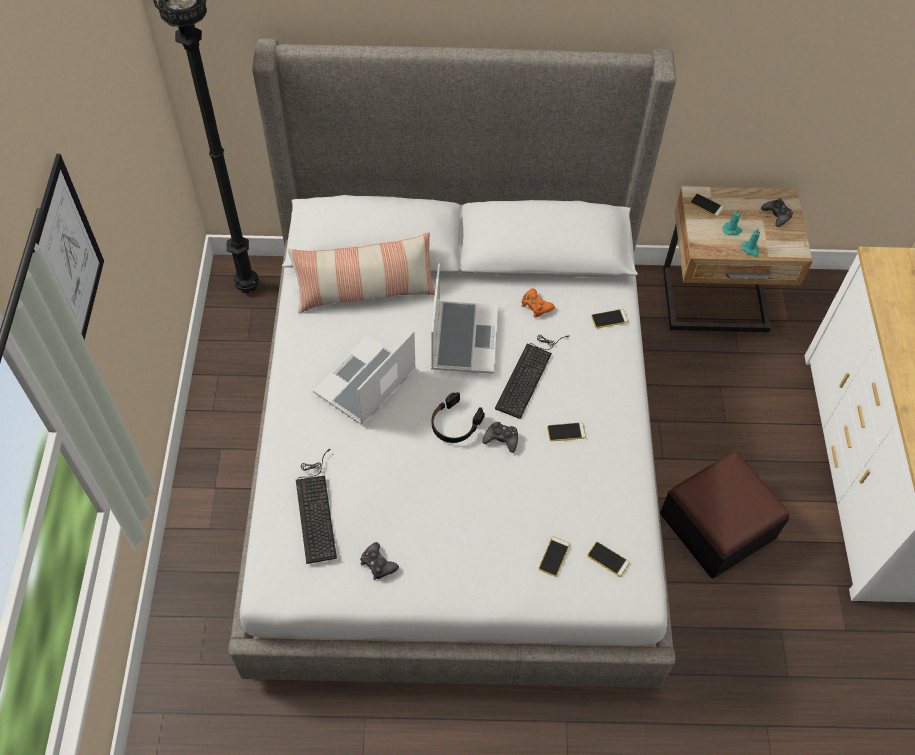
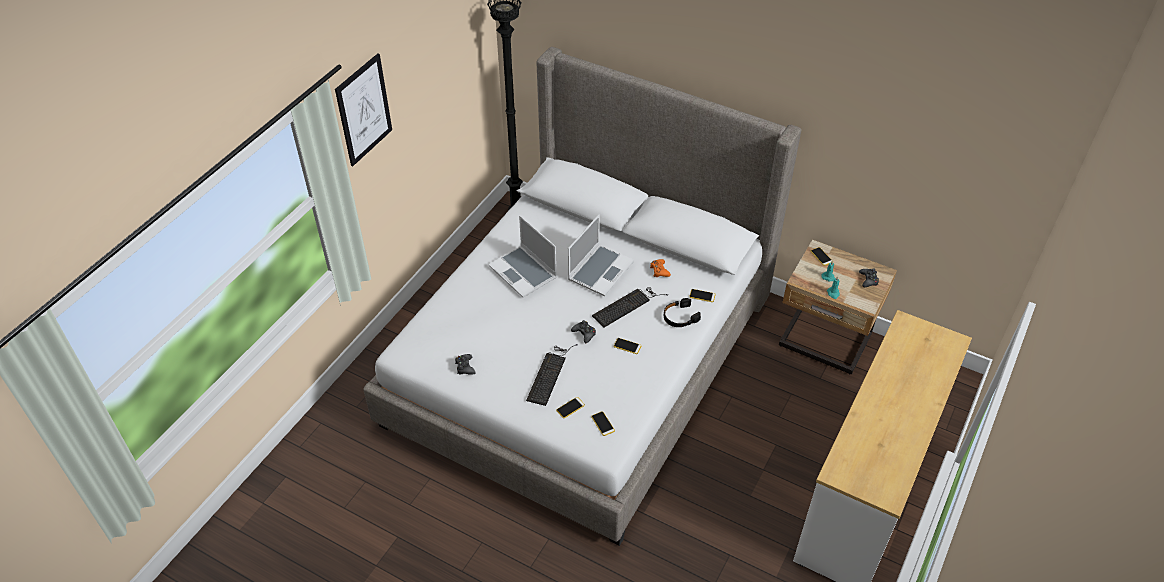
camera: 30 degrees right, 10 degrees down
(316, 508) = (450, 323): keyboard -> keyboard (550, 373)
(365, 292) = (559, 224): pillow -> none
(366, 384) = (524, 272): laptop -> laptop turned 105 degrees counterclockwise
(455, 423) = (562, 314): black headphones -> black headphones (680, 317)
(717, 525) = (728, 475): ottoman -> none

